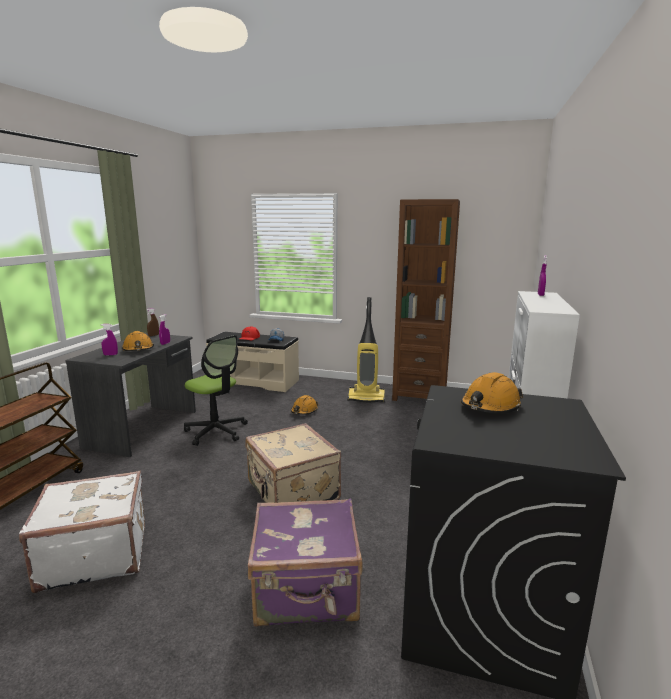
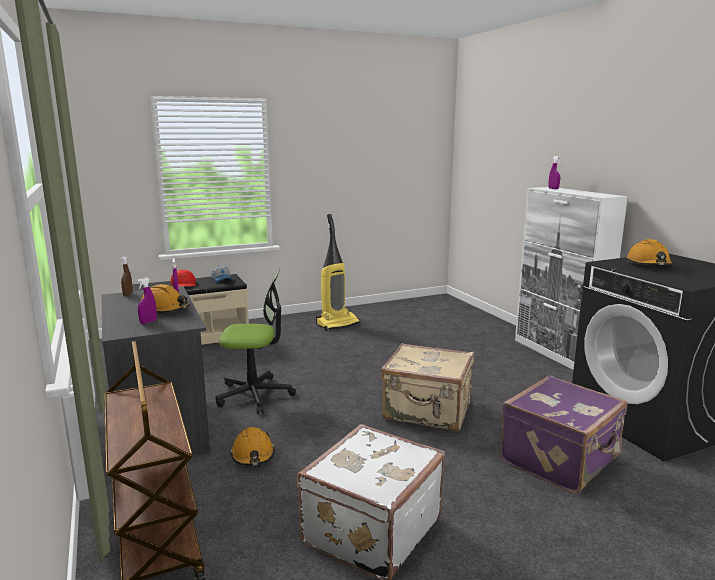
camera: 40 degrees left, 0 degrees up
(304, 411) = (305, 351): orange hard hat -> orange hard hat (253, 455)
(419, 395) = (377, 310): brown bookcase -> none

